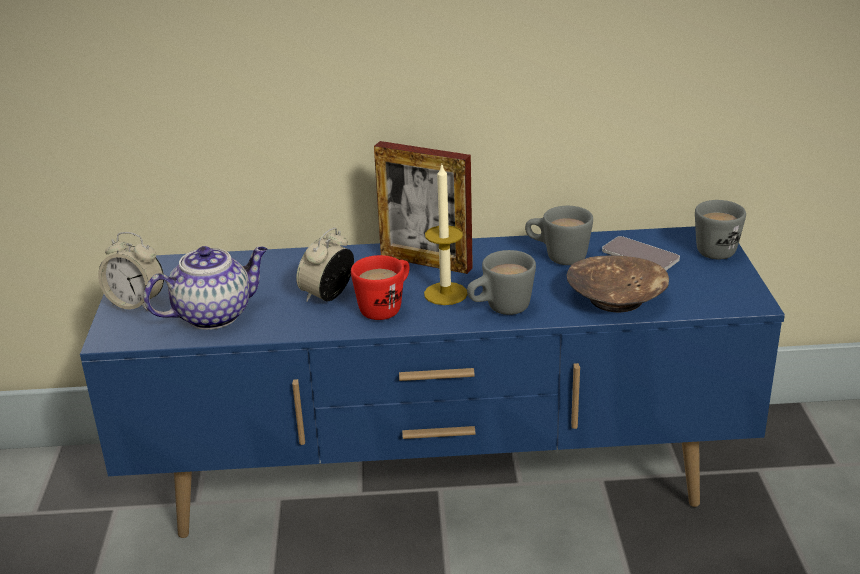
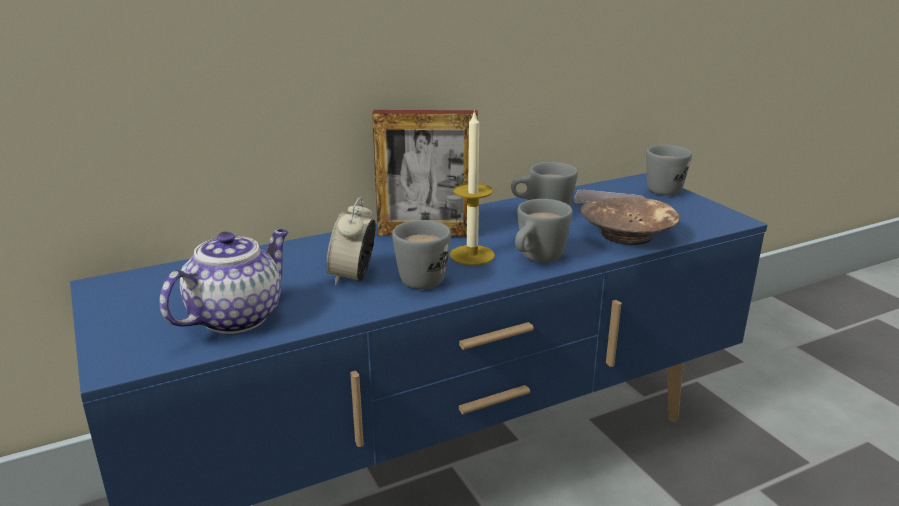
camera: 25 degrees left, 5 degrees down
(136, 303) = (126, 322): alarm clock -> none
(386, 307) = (425, 276): red mug -> grey mug

